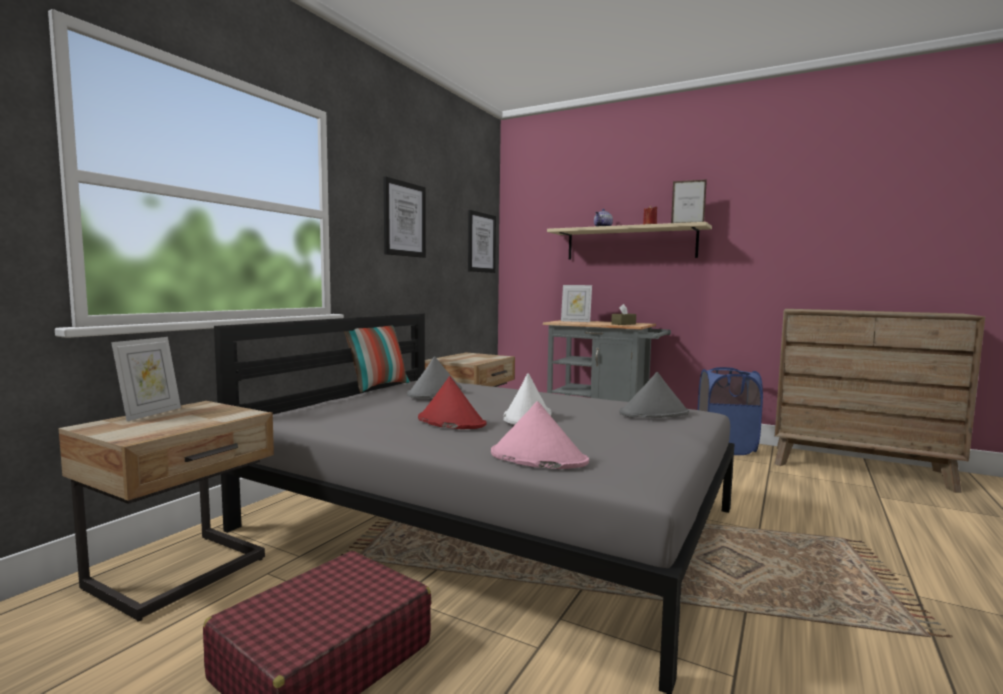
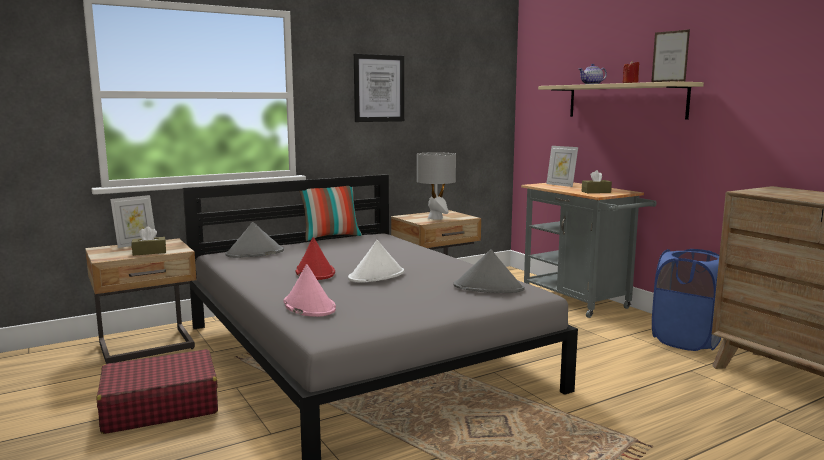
camera: 30 degrees right, 5 degrees up
(201, 421) = (149, 252): none -> brown tissue box
(434, 392) = (355, 247): grey hat -> grey hat (255, 253)
(474, 359) = (435, 218): none -> grey table lamp
(481, 242) = (485, 99): picture -> none

